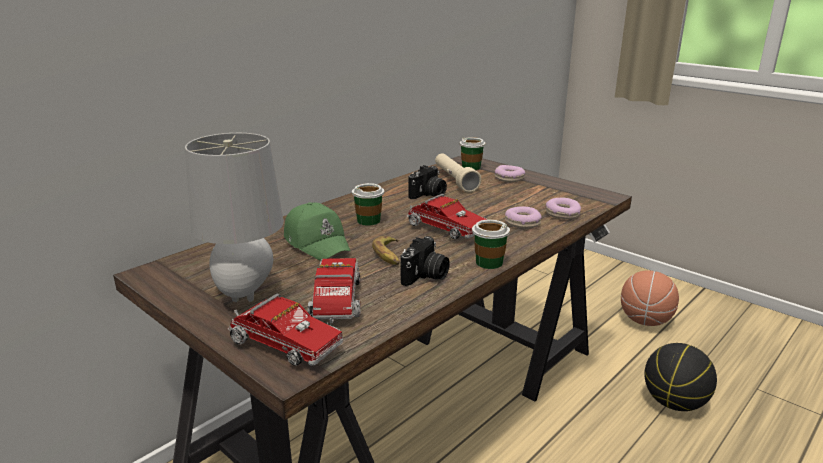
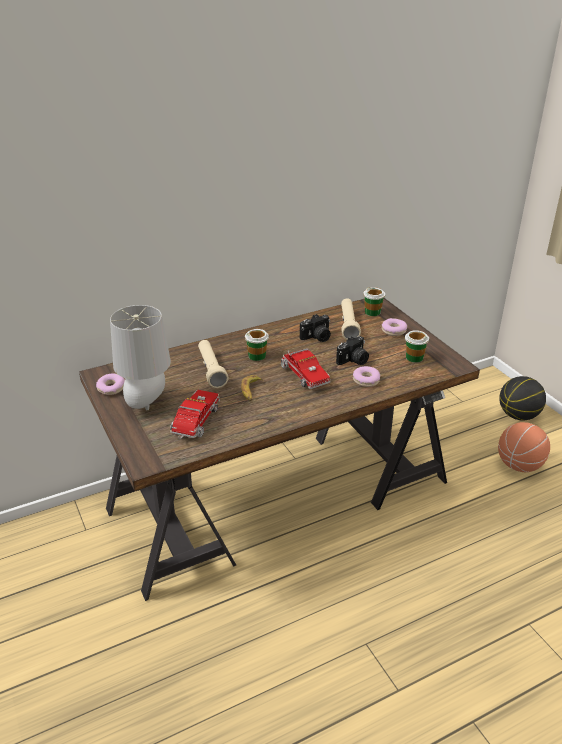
camera: 20 degrees right, 10 degrees up
(280, 345) = (148, 445): toy truck -> none
(317, 242) = (211, 370): green cap -> beige flashlight
(425, 276) = (263, 414): camera -> camera (353, 361)
(489, 262) = (313, 412): cup -> cup (414, 357)
(562, 214) = (404, 377): donut -> donut (111, 388)
(674, 403) = (489, 539): basketball -> basketball (518, 415)

